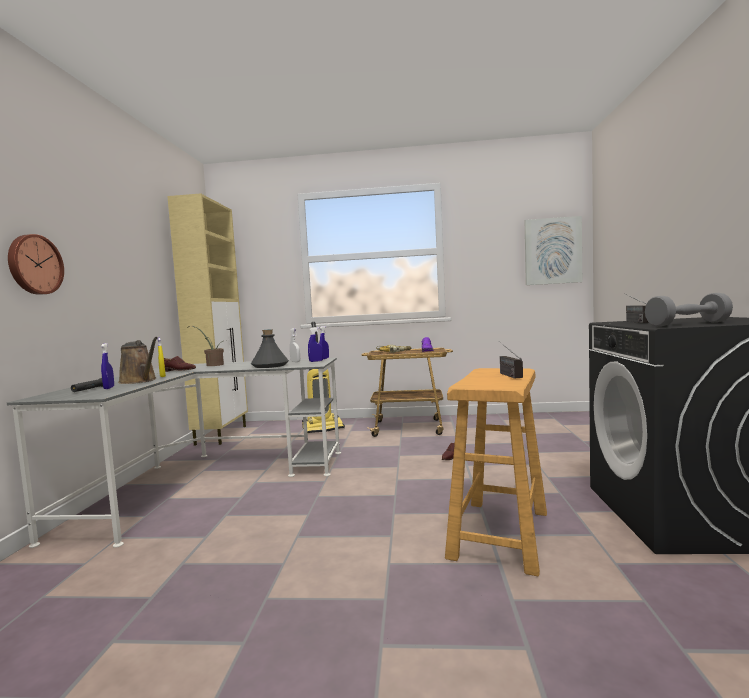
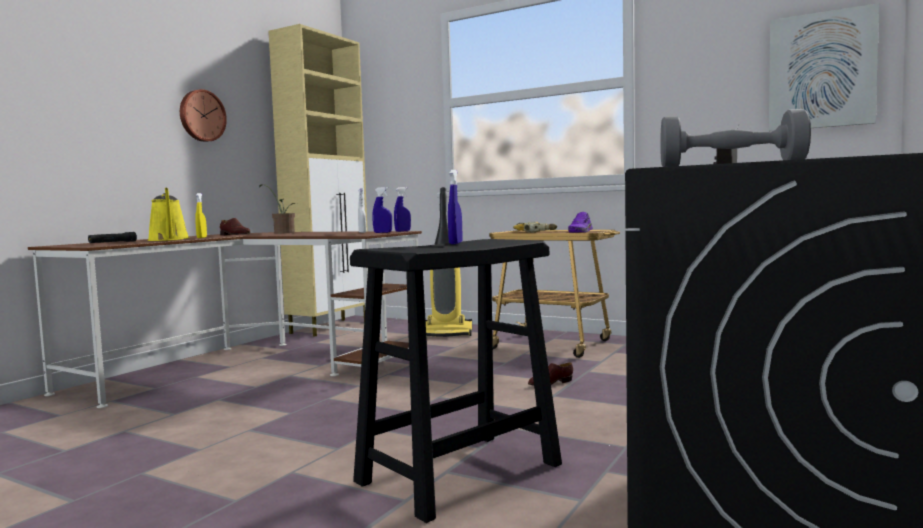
camera: 25 degrees right, 0 degrees up
(34, 264) = (71, 110): wall clock -> wall clock (201, 116)
(109, 388) = (126, 242): blue spray bottle -> blue spray bottle (455, 243)
(140, 381) = (169, 239): brown watering can -> yellow watering can
(206, 480) = (249, 367): grey desk -> brown desk
(270, 366) = (323, 234): grey bottle -> none
(499, 534) = (458, 473): beige stool -> black stool
(506, 374) = (482, 243): radio -> none

